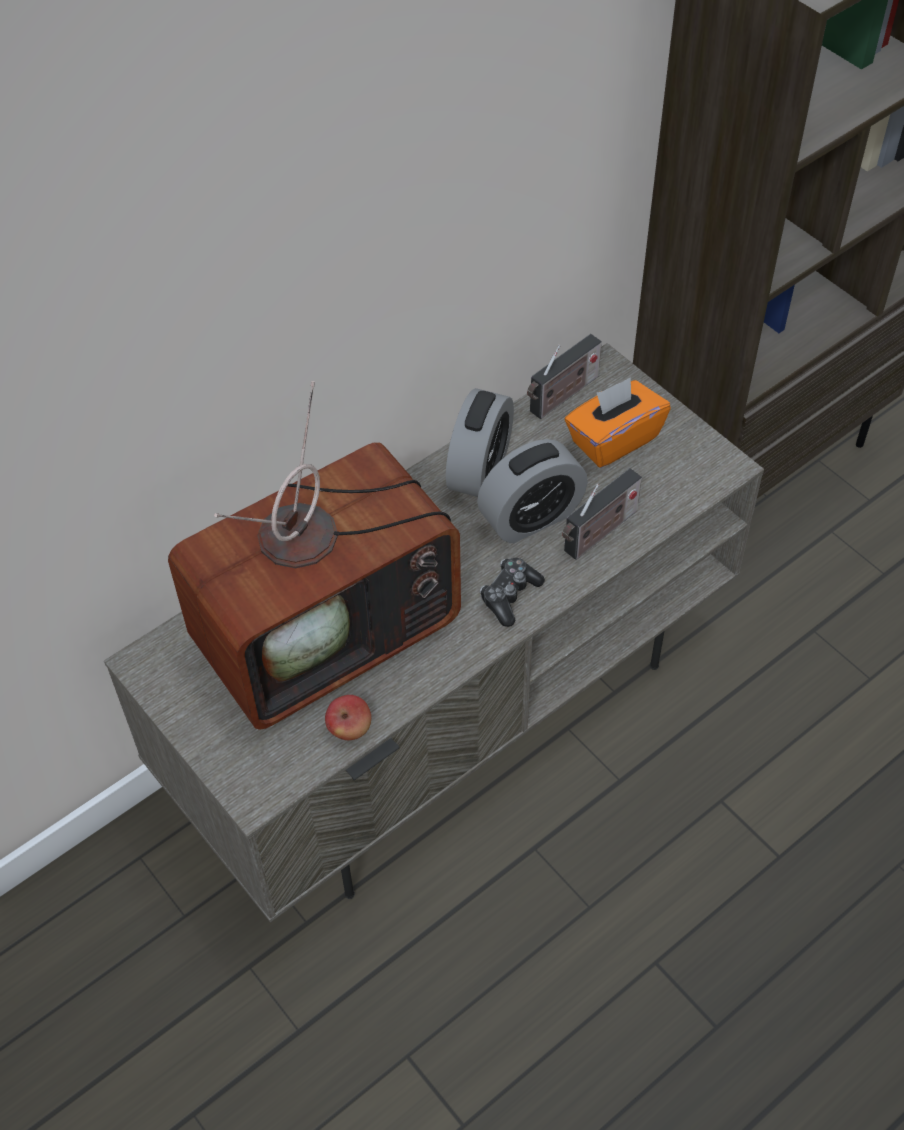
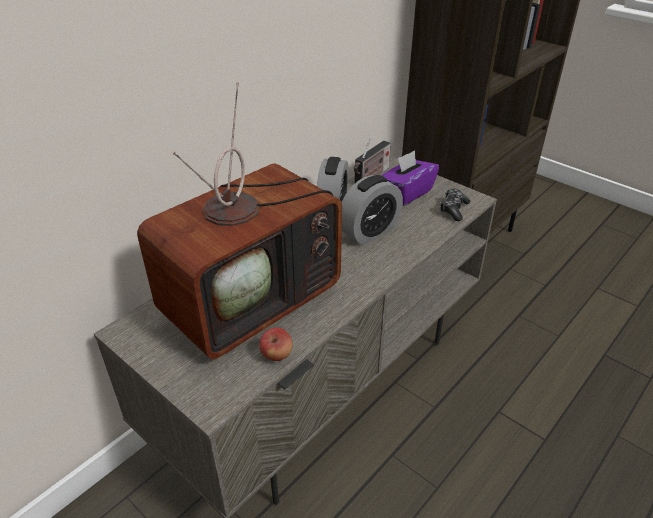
camera: 10 degrees left, 15 degrees down
(509, 596) = (367, 270): game controller -> game controller (453, 209)
(598, 534) = (413, 235): radio -> none
(613, 439) = (406, 193): orange tissue box -> purple tissue box

